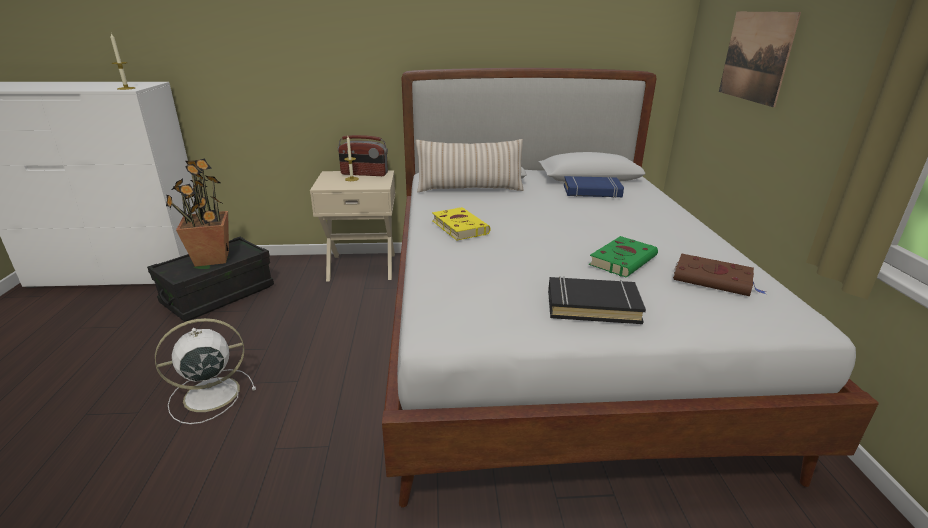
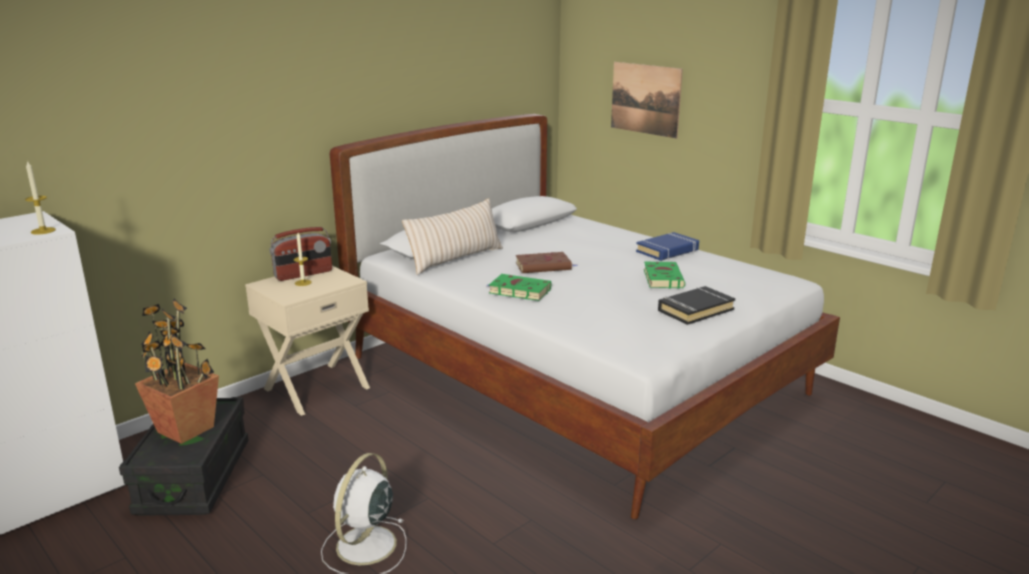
camera: 40 degrees left, 5 degrees down
(458, 227) = (518, 291): yellow book -> green book
(592, 191) = (555, 234): blue book -> blue book (667, 251)
(714, 280) = (726, 273): brown book -> brown book (544, 266)

